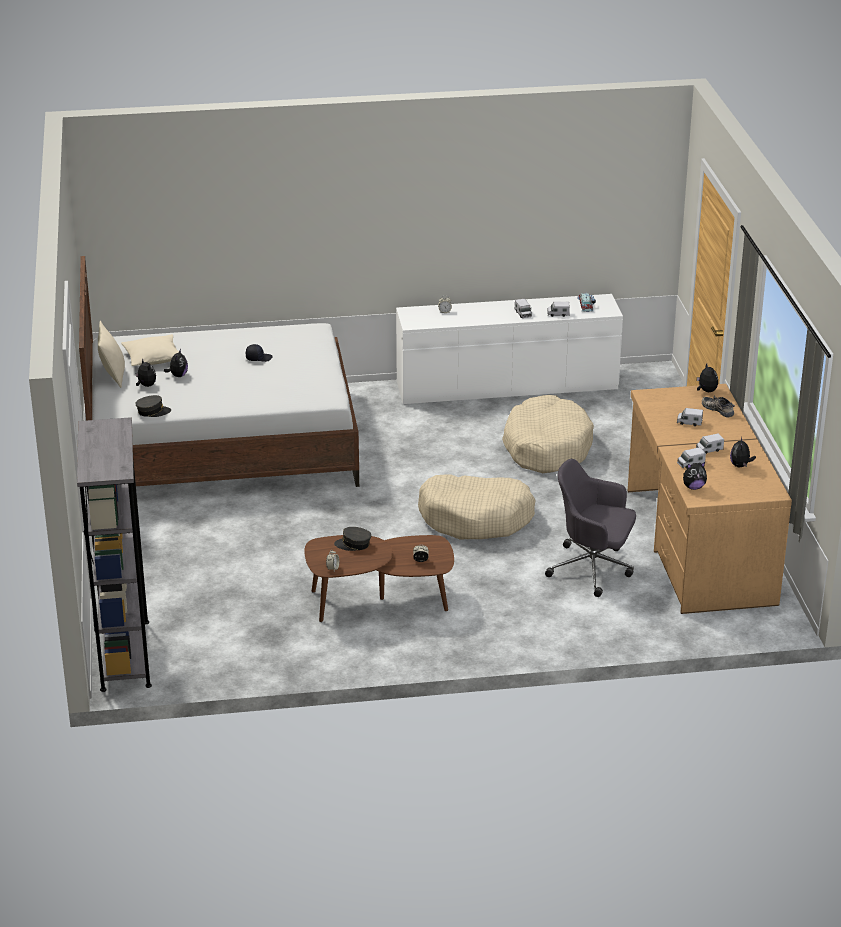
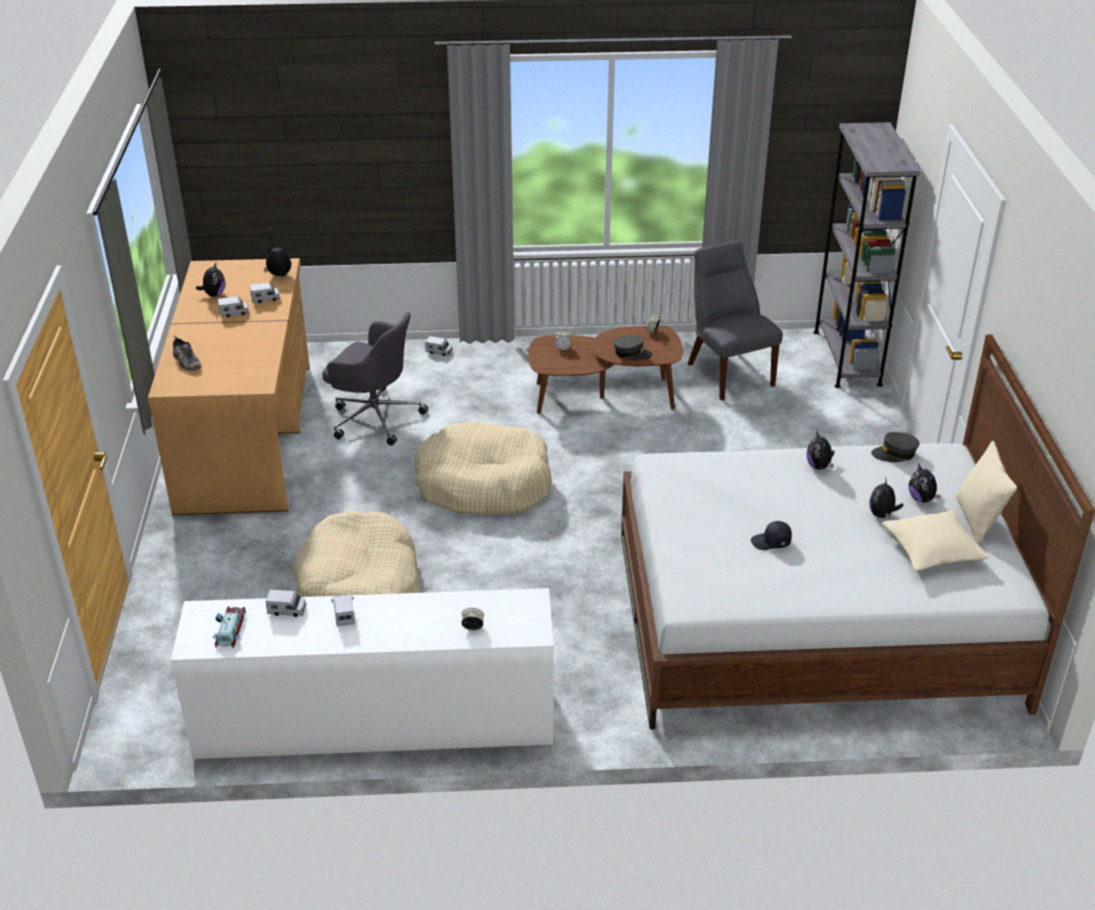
camera: 175 degrees left, 5 degrees up
(254, 631) = (727, 373): none -> grey chair
(689, 422) = (232, 346): toy truck -> toy truck (439, 352)
(706, 391) = (181, 386): plush toy -> plush toy (819, 466)

